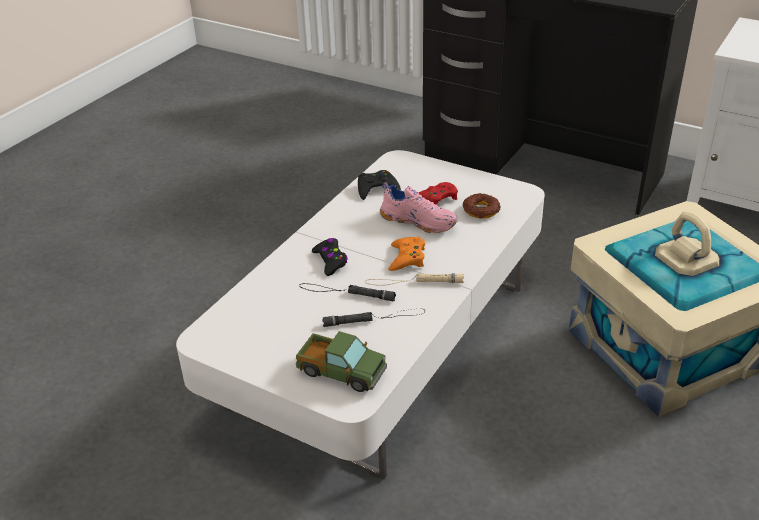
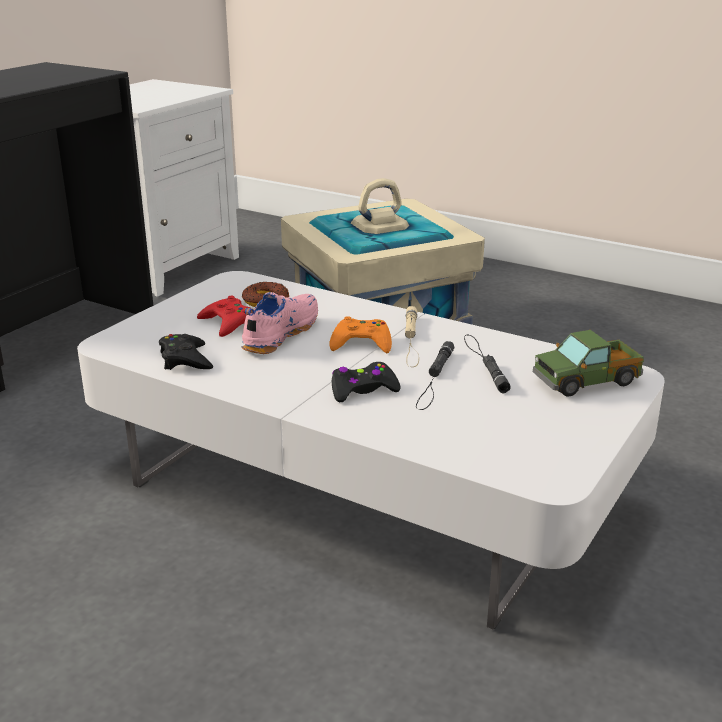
camera: 90 degrees left, 10 degrees down
(341, 372) = (586, 381): toy truck -> toy truck turned 135 degrees counterclockwise

